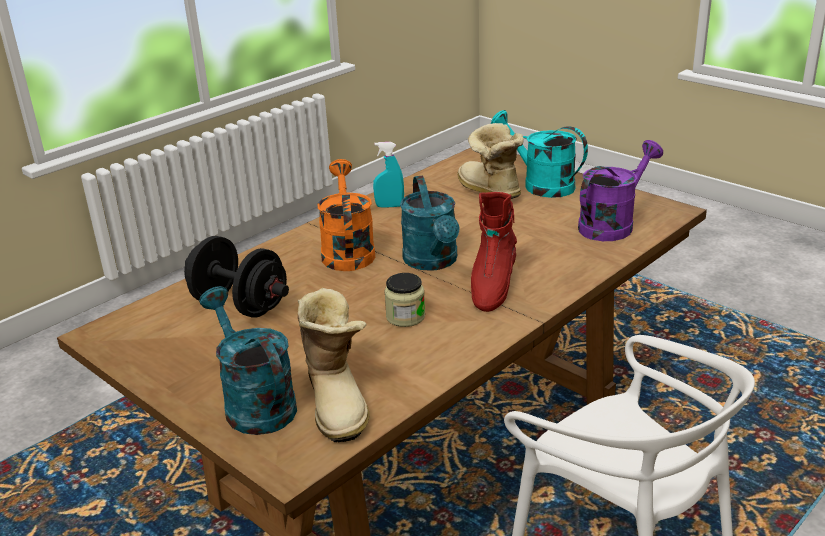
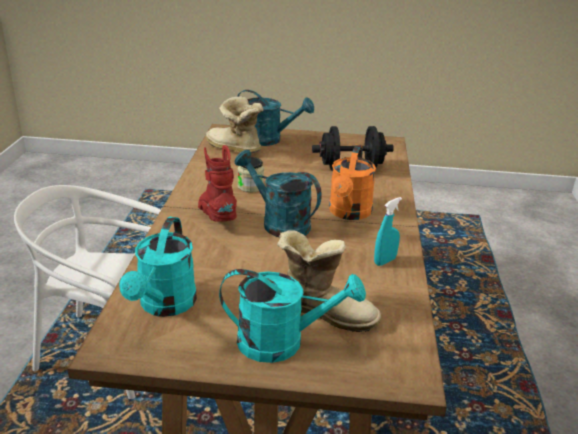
camera: 140 degrees right, 0 degrees up
(347, 251) = (349, 213): orange watering can -> orange watering can turned 60 degrees clockwise
(612, 224) = (164, 306): purple watering can -> turquoise watering can

